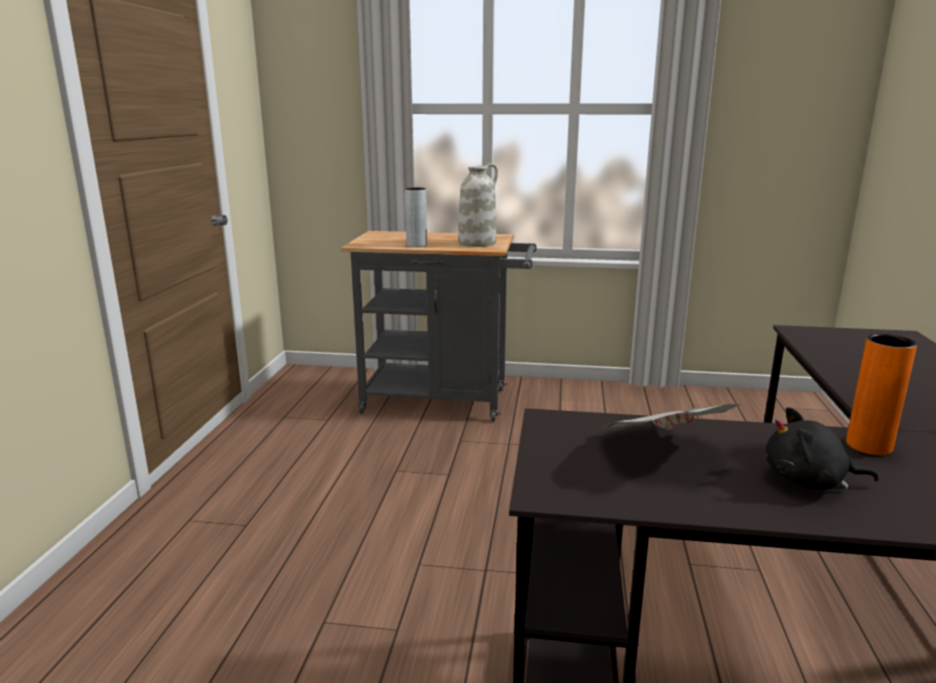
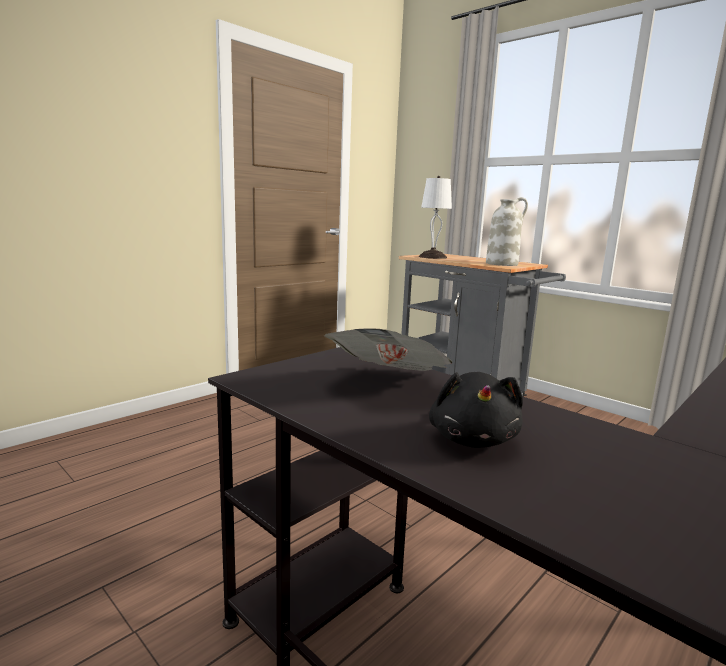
camera: 35 degrees right, 5 degrees down
(383, 243) = (432, 257): none -> white table lamp
(416, 245) = (452, 260): grey vase -> none
(809, 481) = (472, 439): black plush toy -> black plush toy turned 135 degrees counterclockwise
(868, 446) = (614, 443): orange vase -> none

